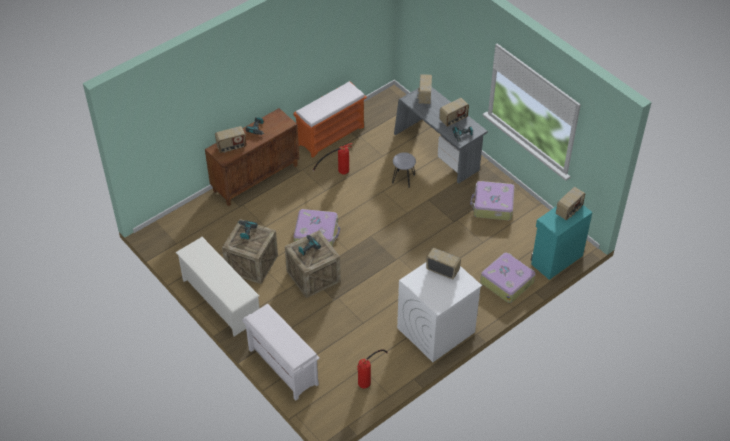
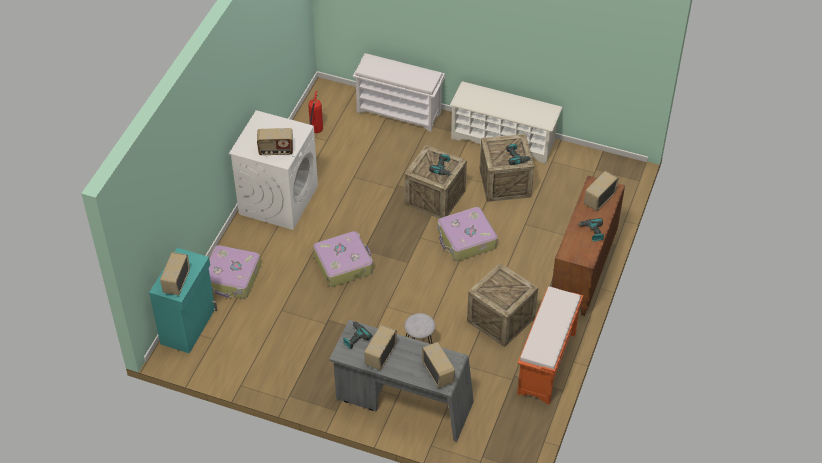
camera: 150 degrees right, 0 degrees up
(337, 172) = (501, 319): fire extinguisher -> crate
(492, 205) = (294, 360): suitcase -> suitcase (343, 264)

